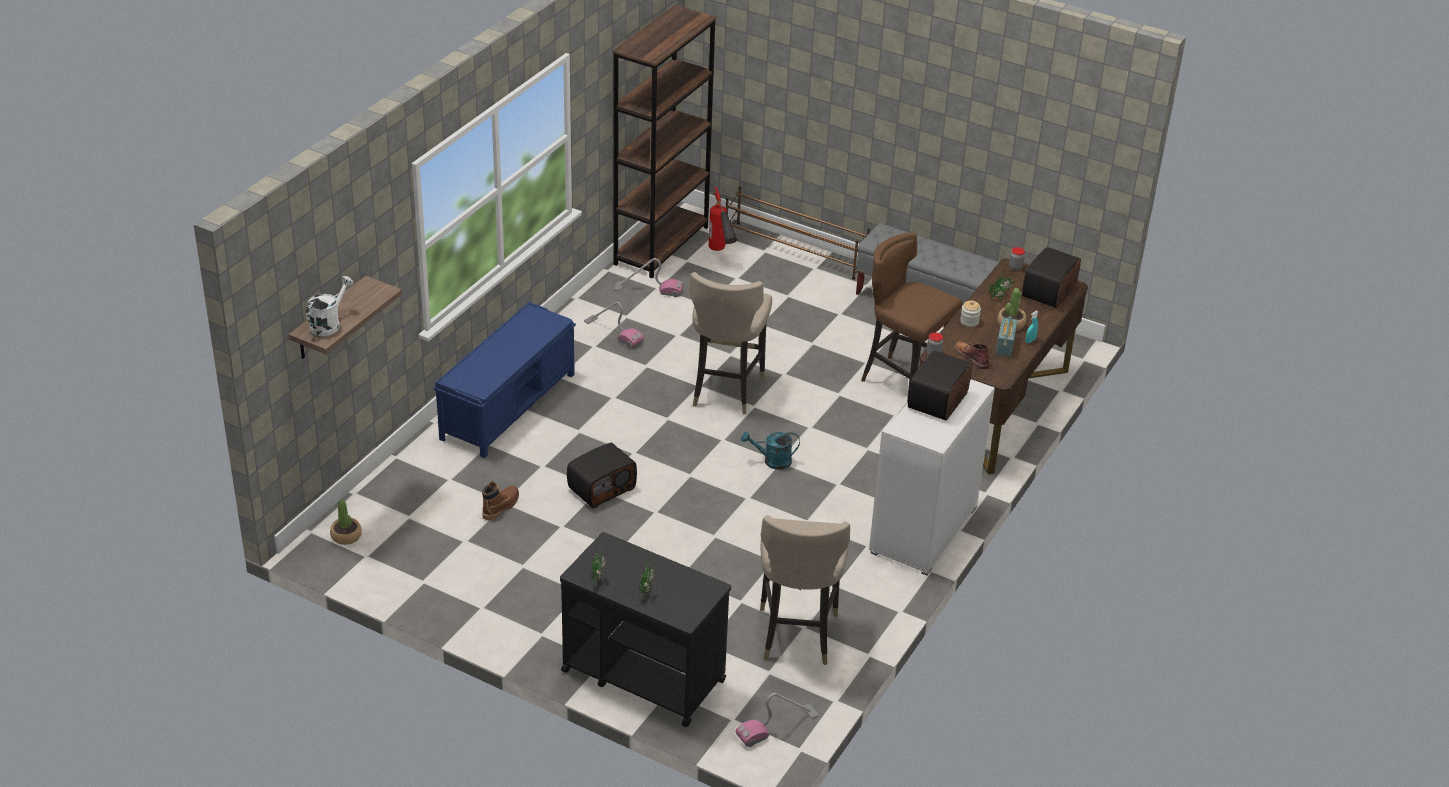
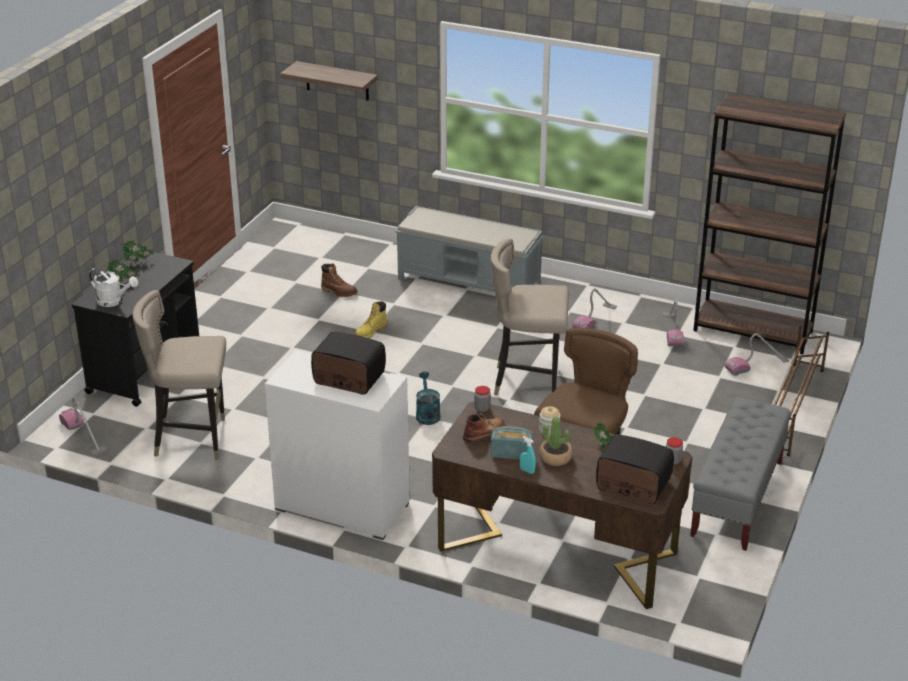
camera: 85 degrees right, 5 degrees down
(329, 324) = (310, 70): white watering can -> white watering can (114, 301)
(346, 536) = (295, 237): potted plant -> none
(509, 405) = (470, 281): blue bench -> grey bench
(601, 488) = (370, 332): radio -> yellow boot
(721, 255) = (756, 365): fire extinguisher -> vacuum cleaner

